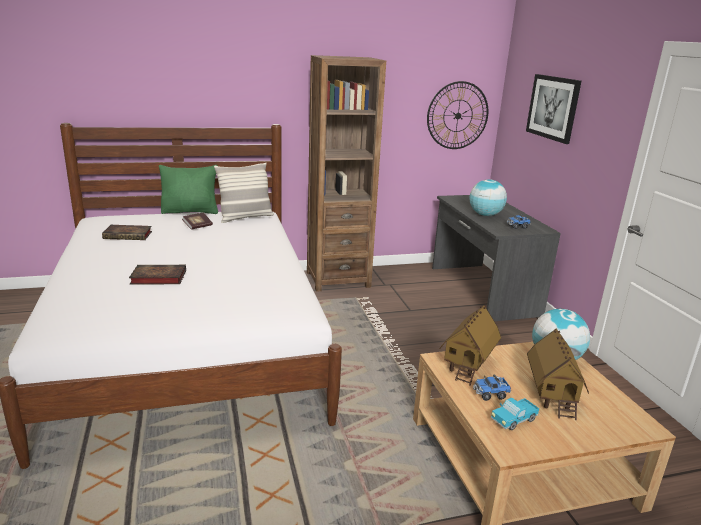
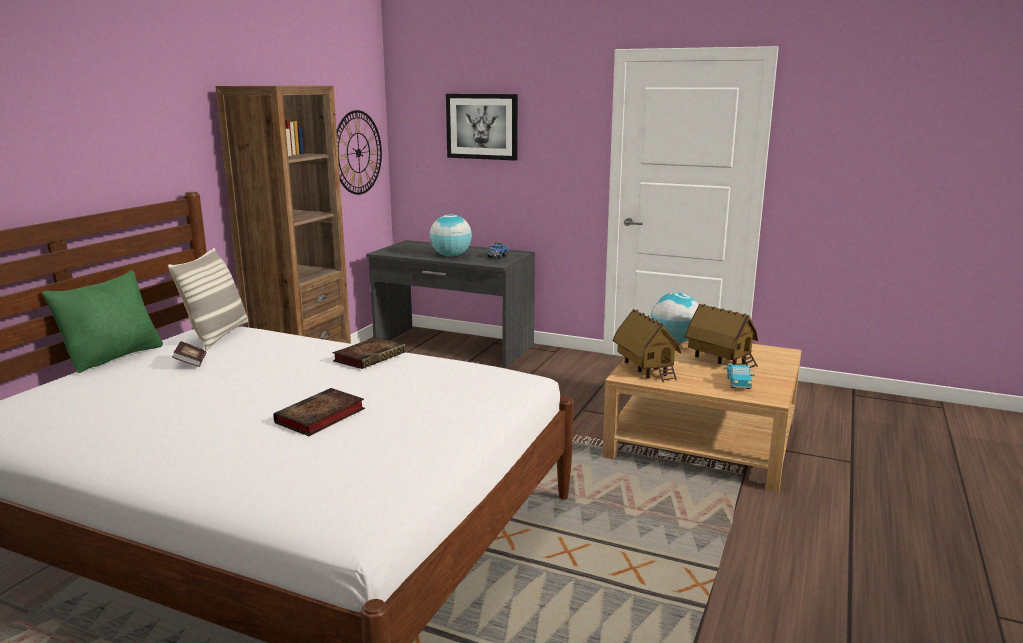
camera: 50 degrees left, 5 degrees down
(129, 235) = (124, 406): book -> book (370, 356)
(490, 394) = (696, 378): toy truck -> none

